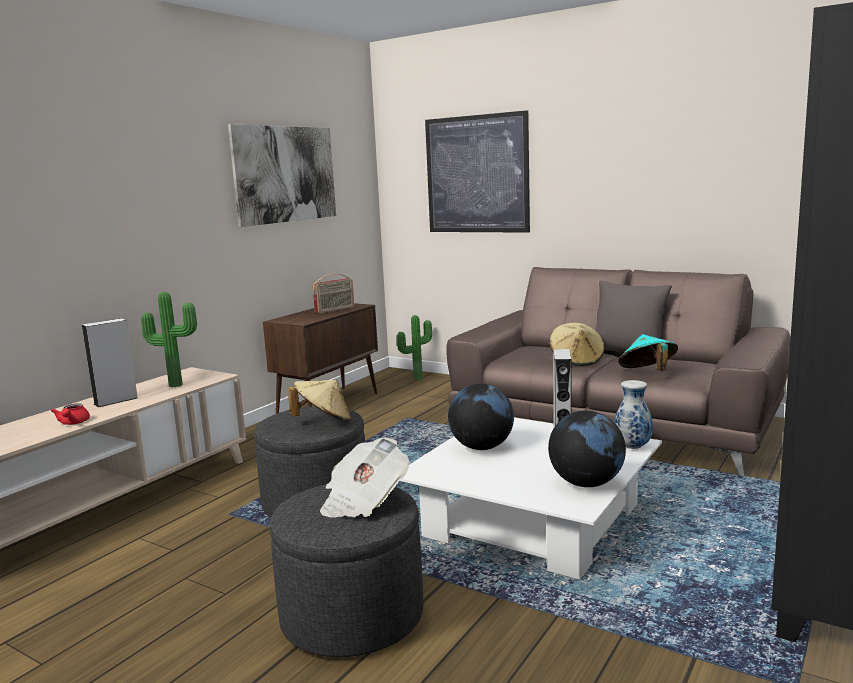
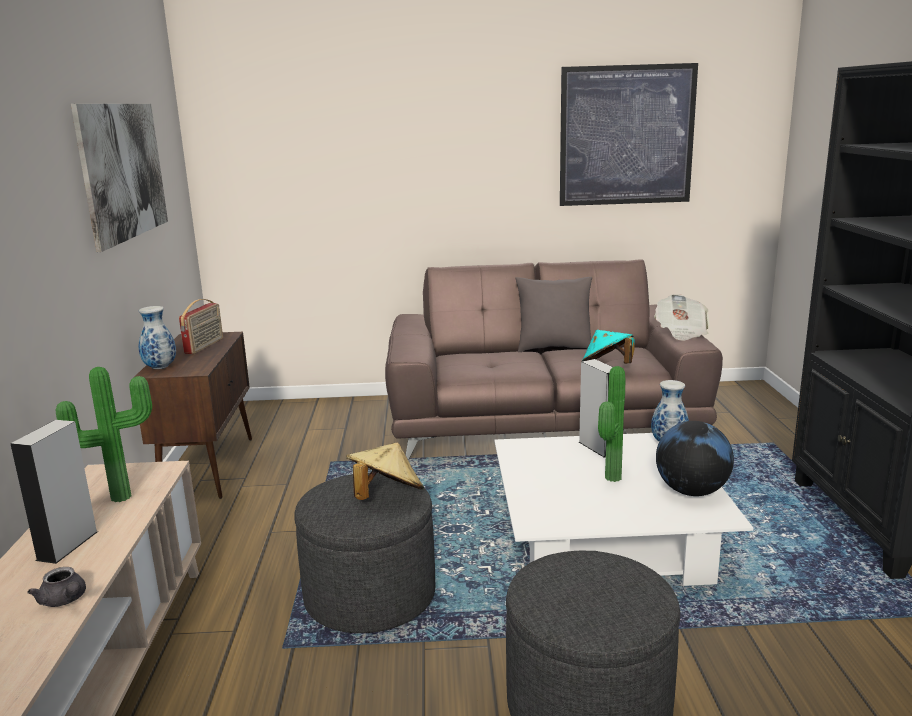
camera: 35 degrees left, 5 degrees up
(73, 423) = (64, 600): red teapot -> grey teapot
(287, 318) = (159, 368): none -> vase
(363, 501) = (601, 578): newspaper -> newspaper (681, 332)
(417, 378) = (274, 410): potted plant -> potted plant (609, 477)
(477, 174) = (333, 163): picture -> picture (626, 136)
(482, 447) = (549, 480): globe -> none
(576, 360) = (524, 364): beige hat -> none

